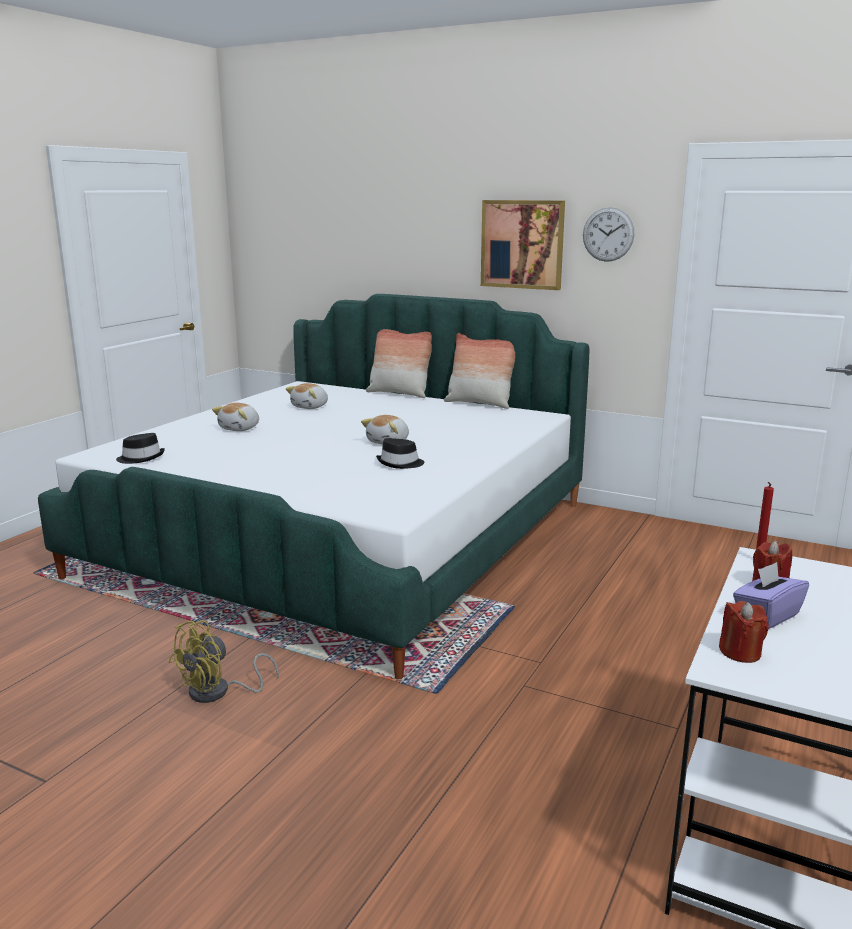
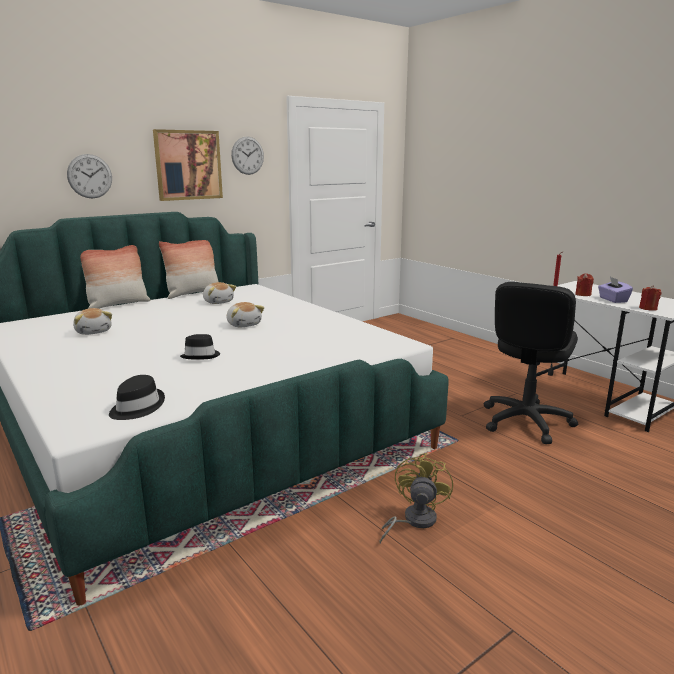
camera: 65 degrees left, 0 degrees up
(218, 692) = (413, 521): yellow fan -> yellow fan turned 135 degrees counterclockwise
(240, 428) = (112, 360): plush toy -> plush toy (218, 302)
(400, 463) = (299, 329): black hat -> black hat (201, 356)
(415, 251) = (90, 176): none -> wall clock
(560, 748) = (525, 421): none -> black office chair

